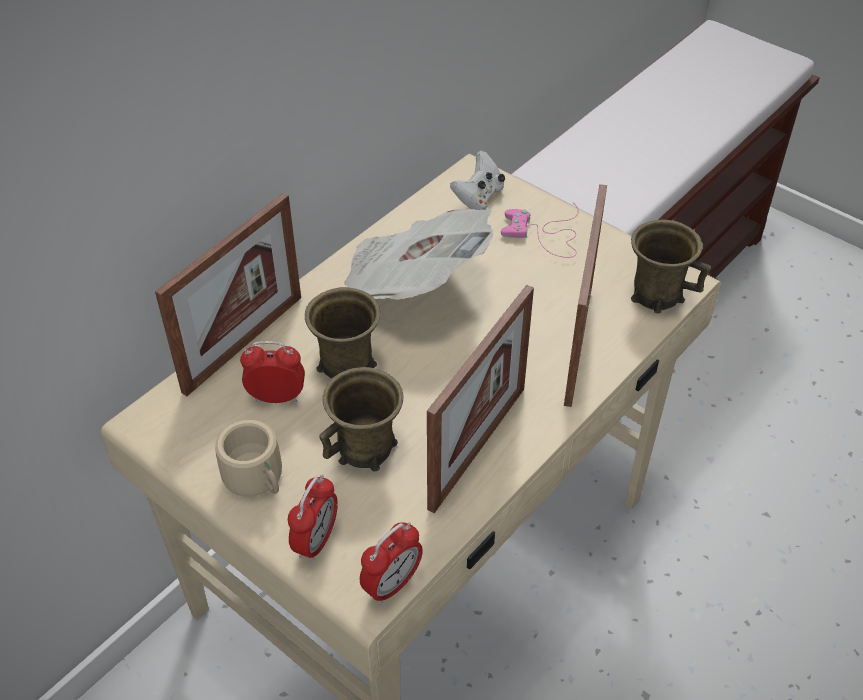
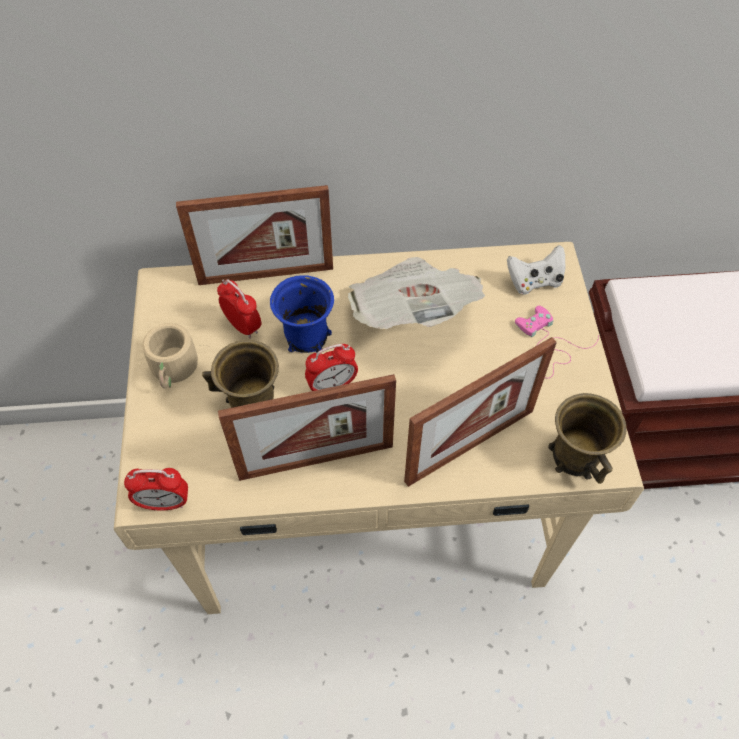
camera: 45 degrees right, 10 degrees up
(316, 541) = (159, 437): alarm clock -> alarm clock (332, 386)
(345, 364) = (305, 336): brown mug -> blue mug

